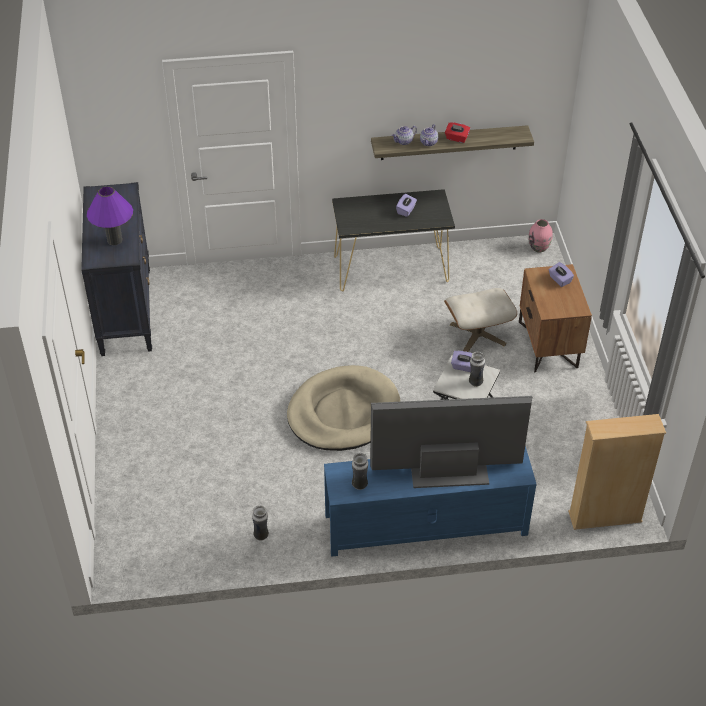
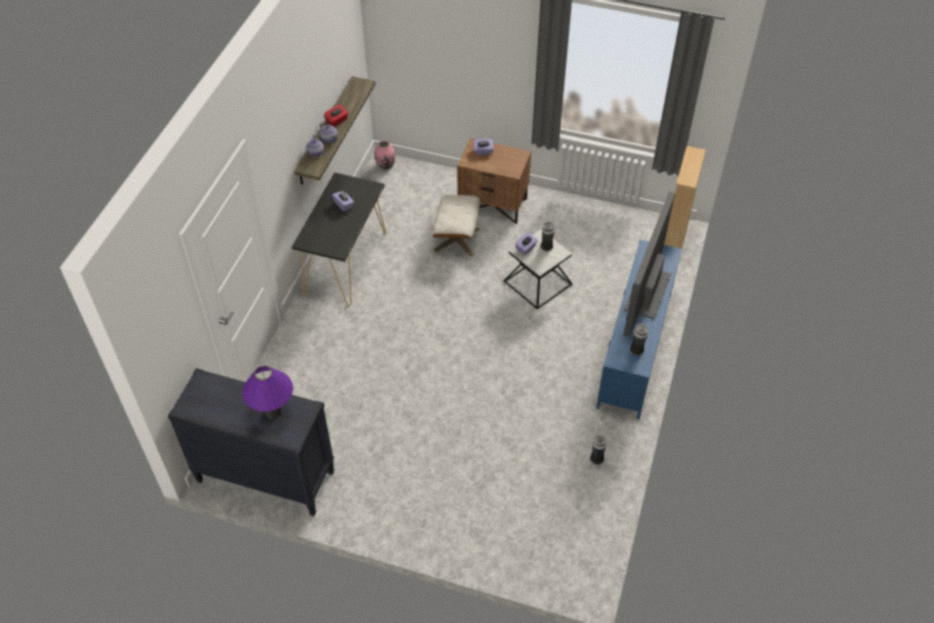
camera: 65 degrees left, 5 degrees up
(343, 412) = (492, 356): beige dog bed -> none

